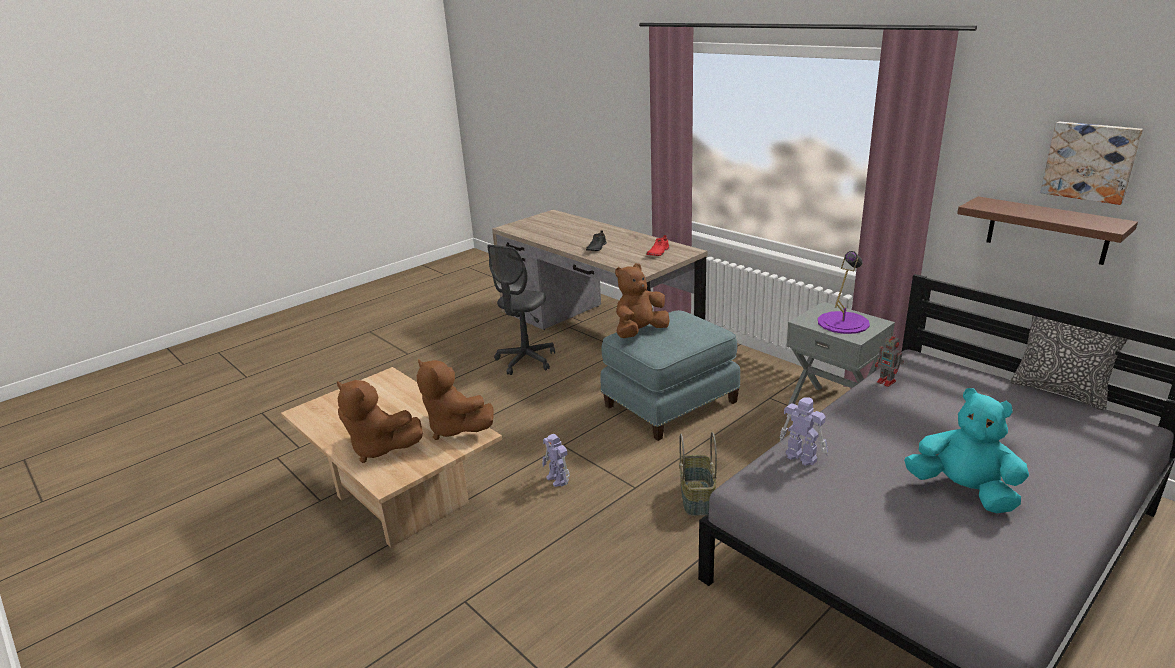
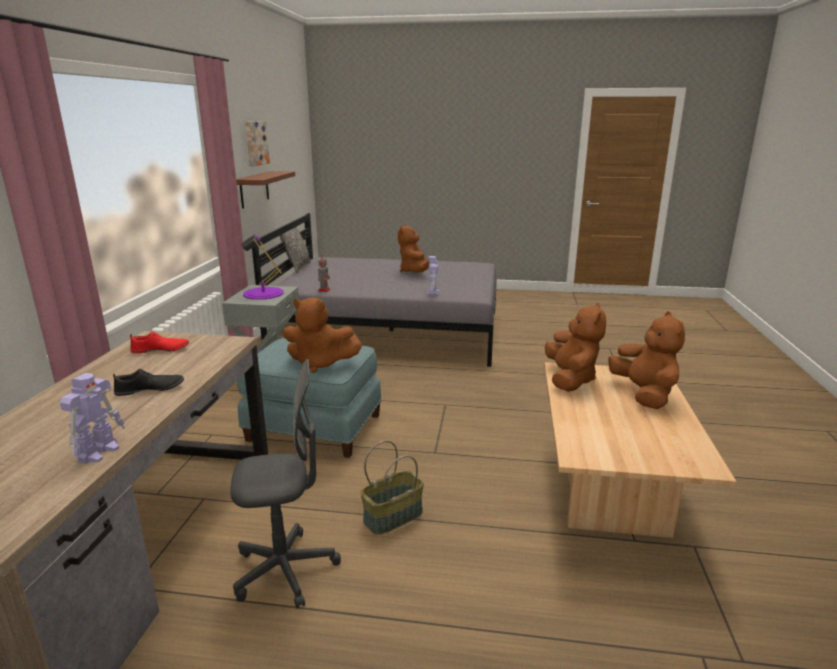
camera: 130 degrees left, 5 degrees down
(558, 480) = (478, 435): toy robot -> toy robot (99, 452)
(698, 498) = (427, 383): basket -> basket (393, 516)
(963, 491) = (414, 272): turquoise plush toy -> brown plush toy

